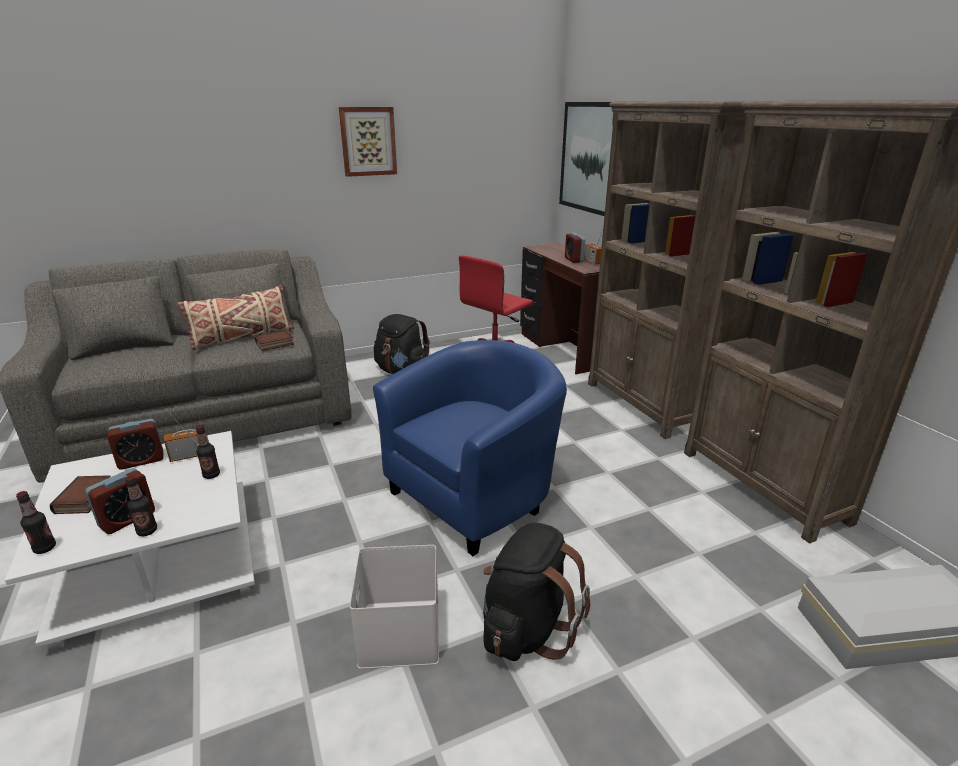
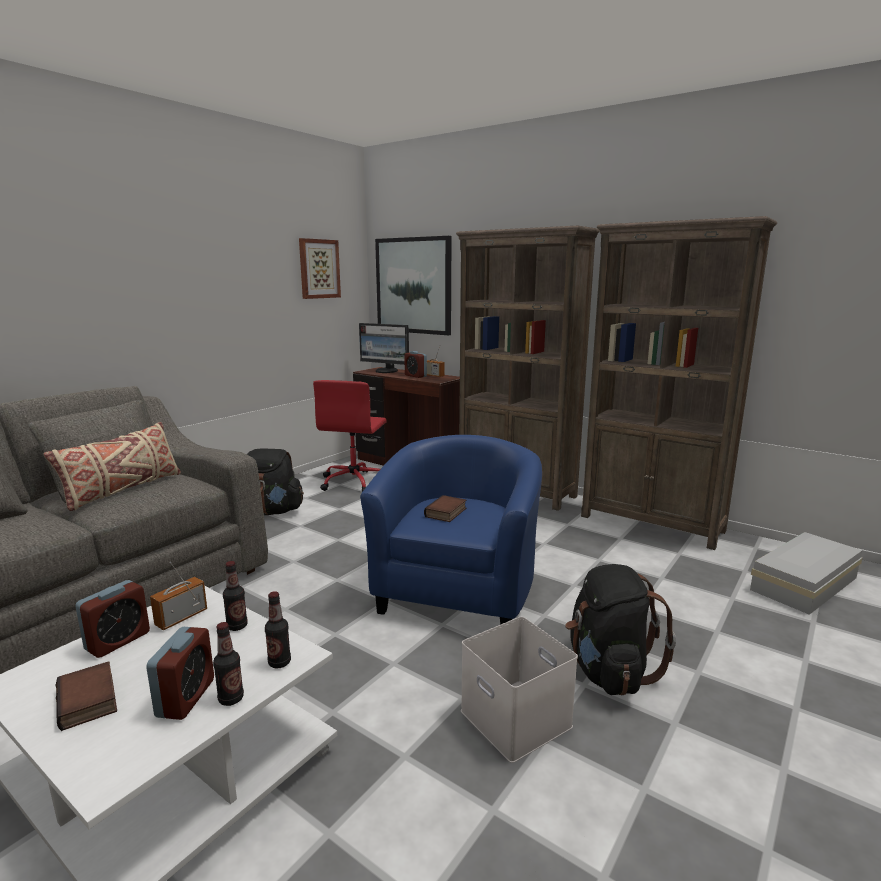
camera: 30 degrees left, 10 degrees down
(45, 548) = (104, 767): bottle -> bottle (279, 662)
(274, 344) = (177, 488): book -> book (446, 513)
(368, 141) = (204, 269): picture -> picture (319, 269)
(554, 249) = (386, 371): none -> monitor

